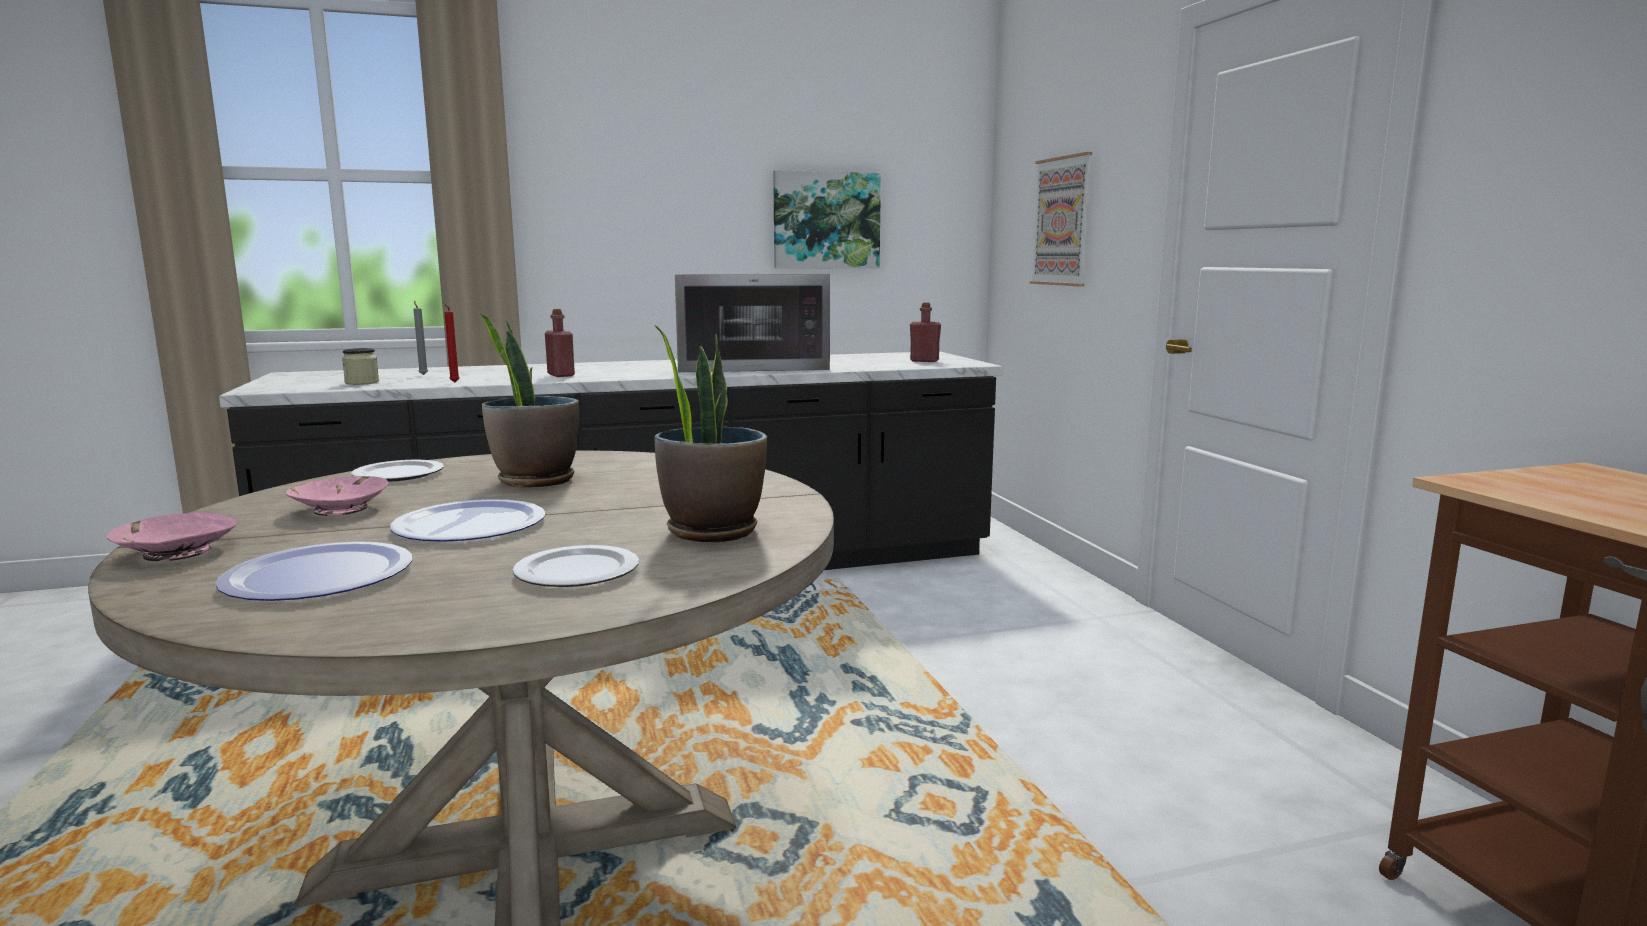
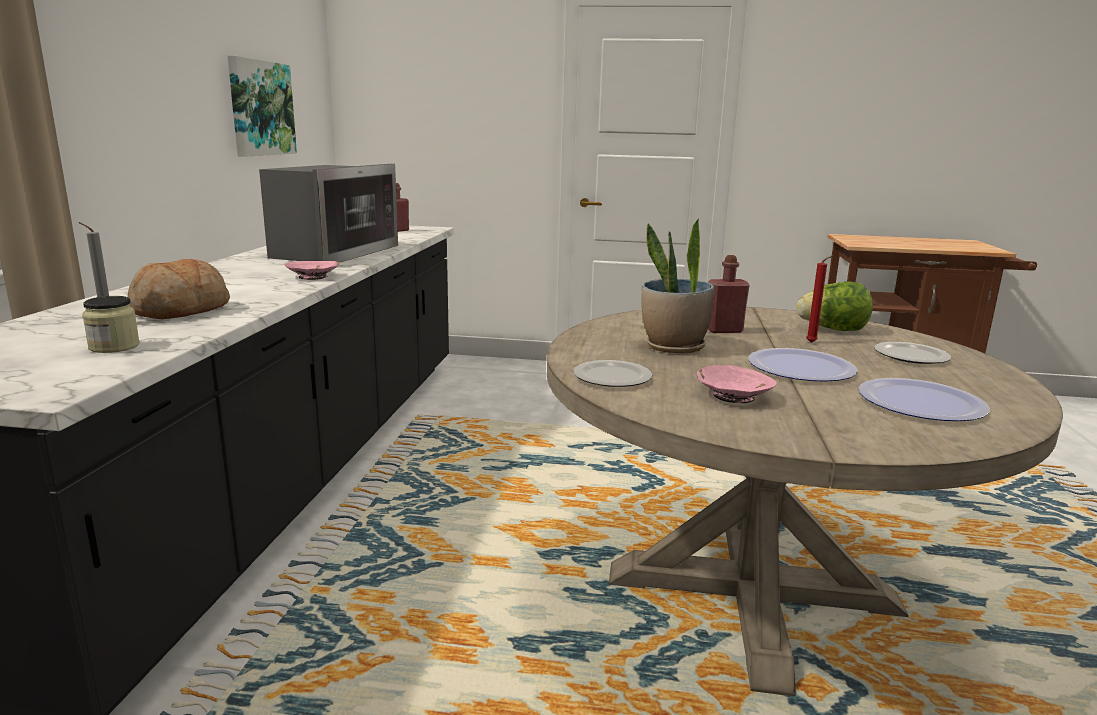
camera: 65 degrees left, 5 degrees up
(175, 552) = (858, 441): pink bowl -> pink bowl (313, 277)
(454, 382) = (222, 318): red candle -> red candle (813, 343)
(473, 376) = (181, 310): none -> bread
(561, 375) = (256, 289): red bottle -> red bottle (724, 330)
(712, 531) = (832, 330): potted plant -> lettuce
(1062, 221) = (444, 118): picture -> none

